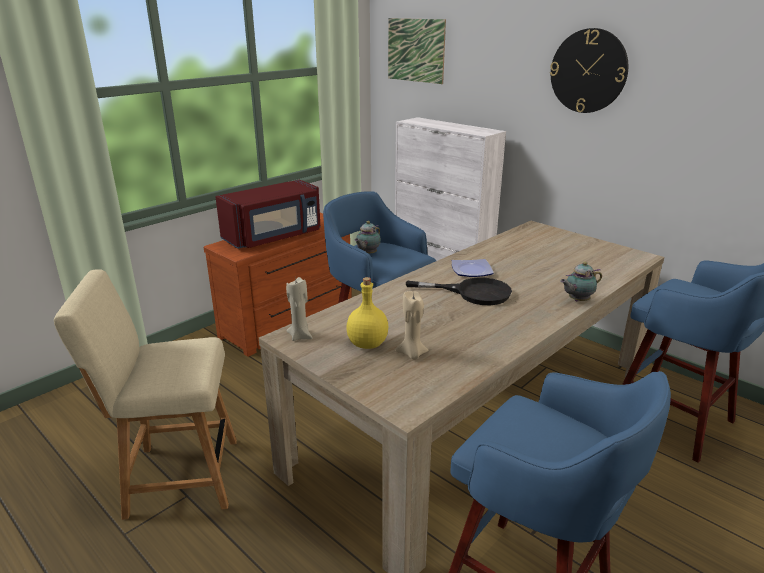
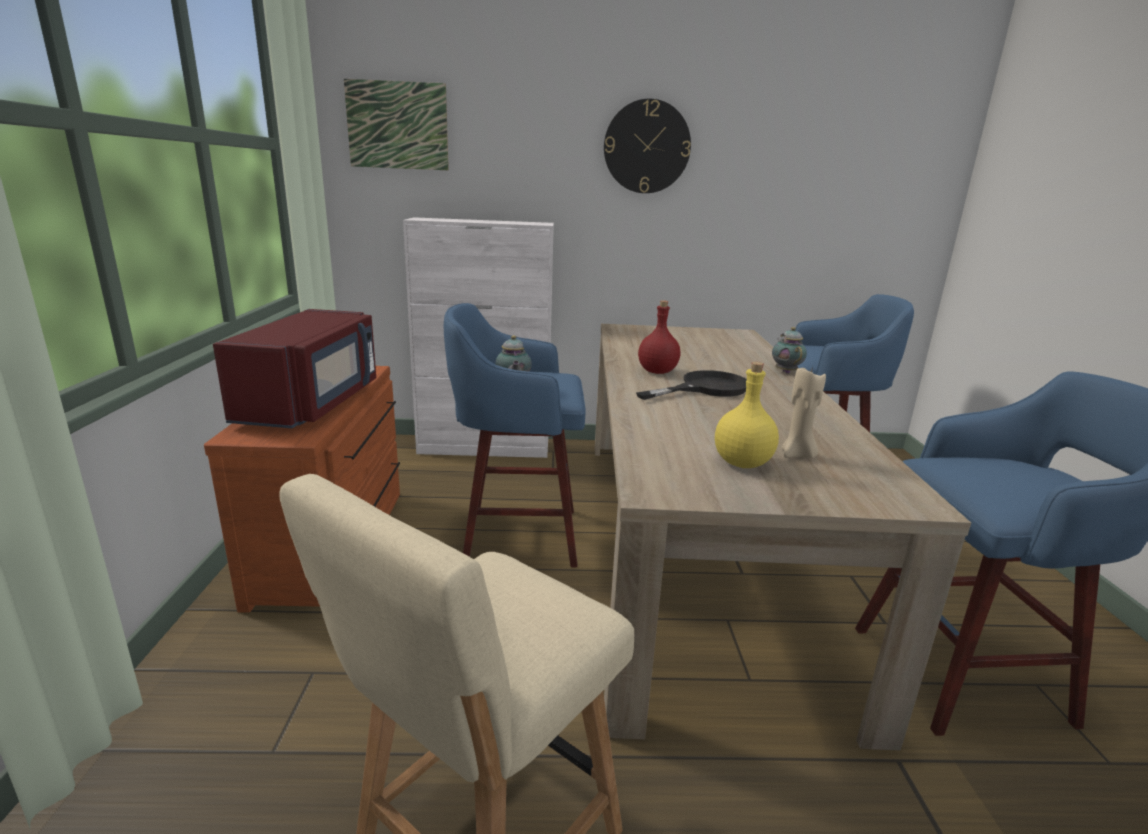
camera: 45 degrees left, 5 degrees down
(300, 336) = (663, 484): beige candle -> none
(471, 271) = (658, 372): plate -> red bottle
(577, 300) = (785, 372): teapot -> teapot turned 150 degrees clockwise

